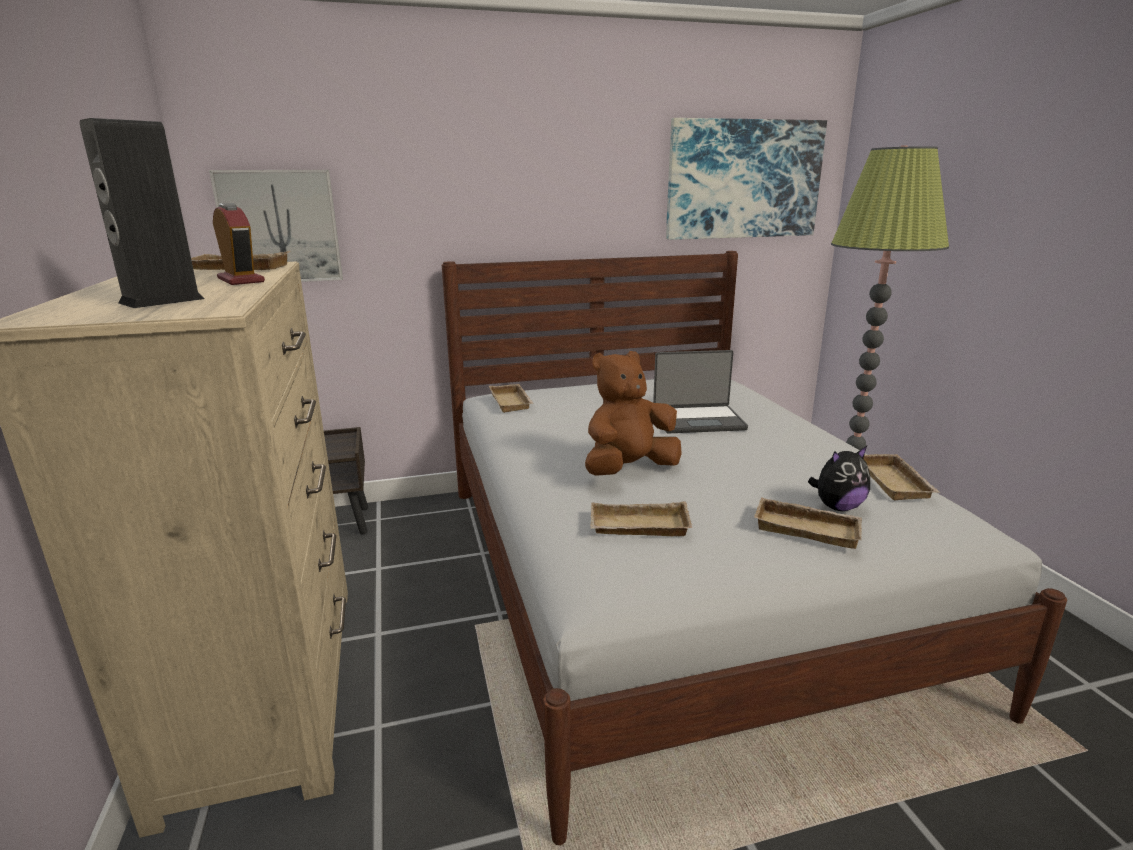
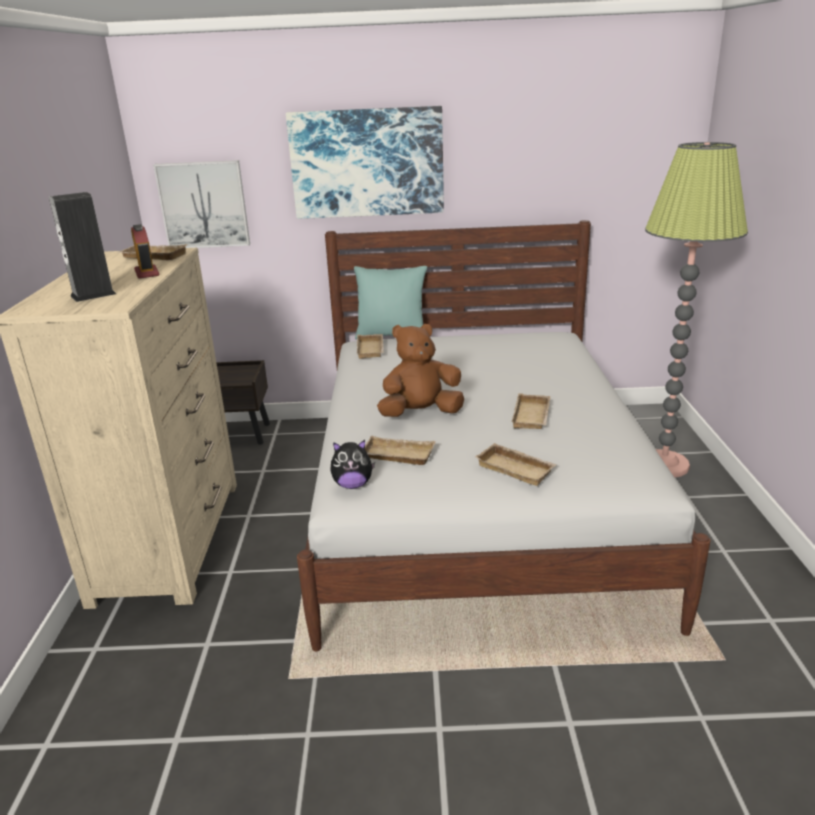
camera: 15 degrees right, 5 degrees up
(525, 387) = (392, 335): none -> turquoise pillow
(698, 420) = (506, 376): laptop -> none
(744, 180) = (599, 155): picture -> picture (367, 163)
(837, 507) = (554, 455): plush toy -> plush toy (353, 485)
(896, 483) = (620, 441): beige tray -> beige tray (533, 417)

